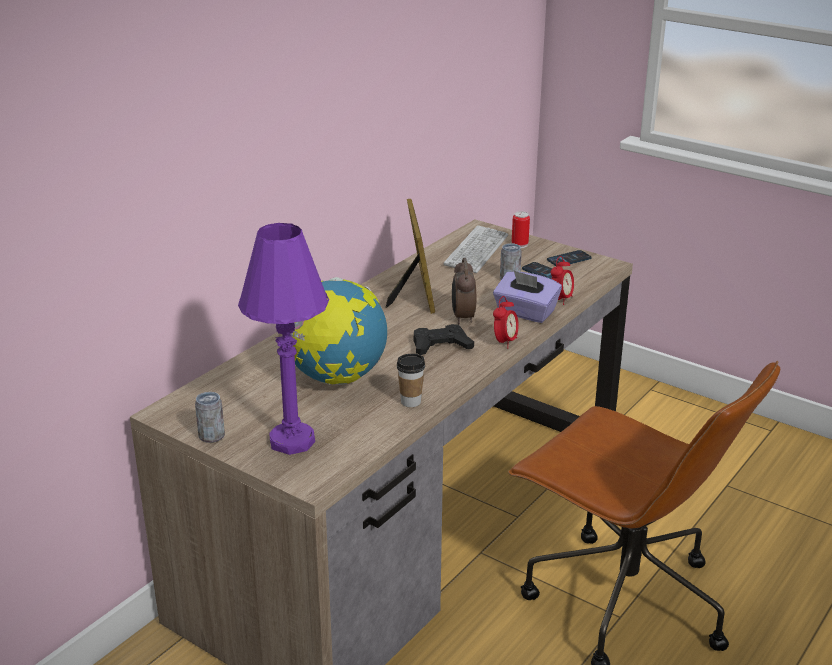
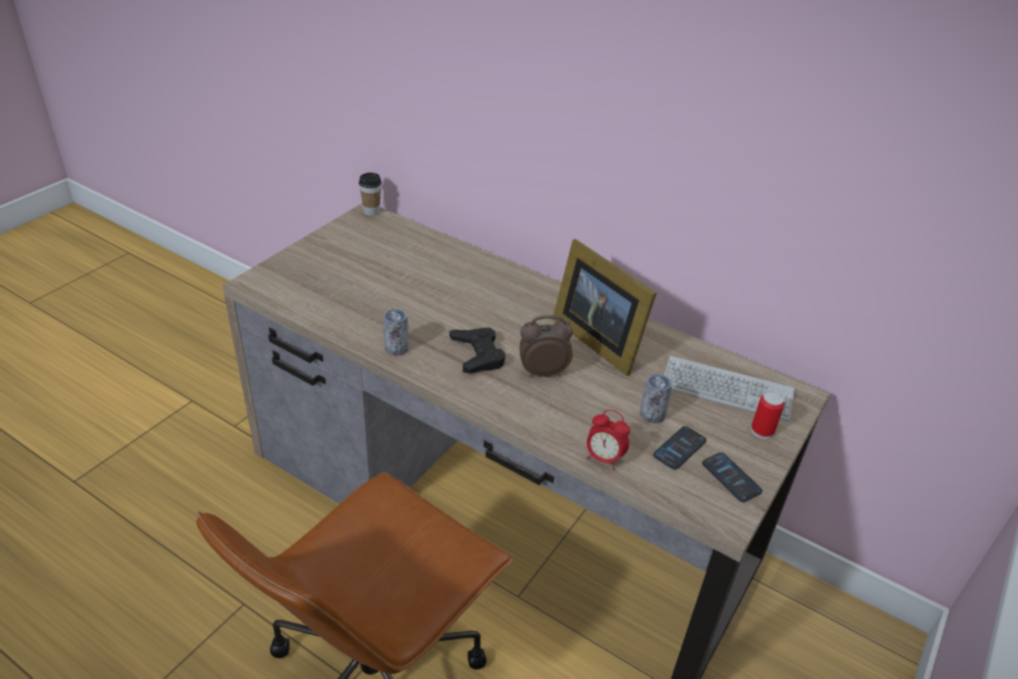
camera: 85 degrees right, 10 degrees up
(211, 436) = (330, 235): can -> can (396, 349)
(292, 441) = (314, 271): purple table lamp -> none
(336, 378) = (415, 290): globe -> none
(410, 402) = (368, 333): cup -> cup (371, 212)
(414, 293) = (597, 338): picture frame -> picture frame turned 60 degrees clockwise
(505, 342) = (488, 402): alarm clock -> none
(525, 313) = (561, 423): purple tissue box -> none

